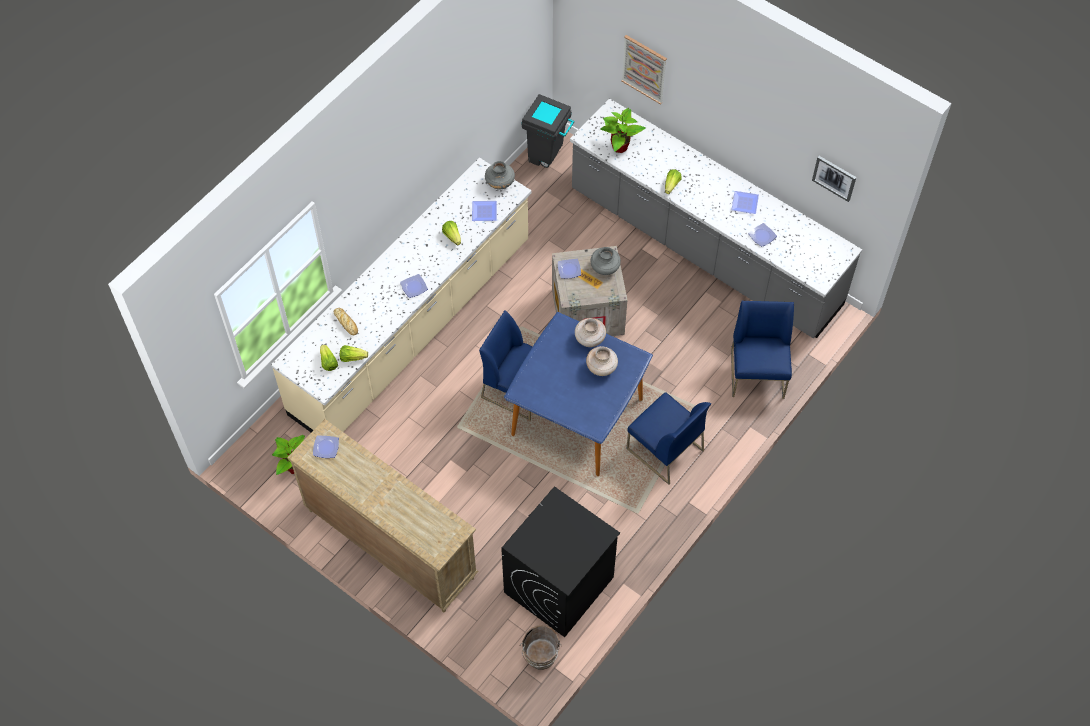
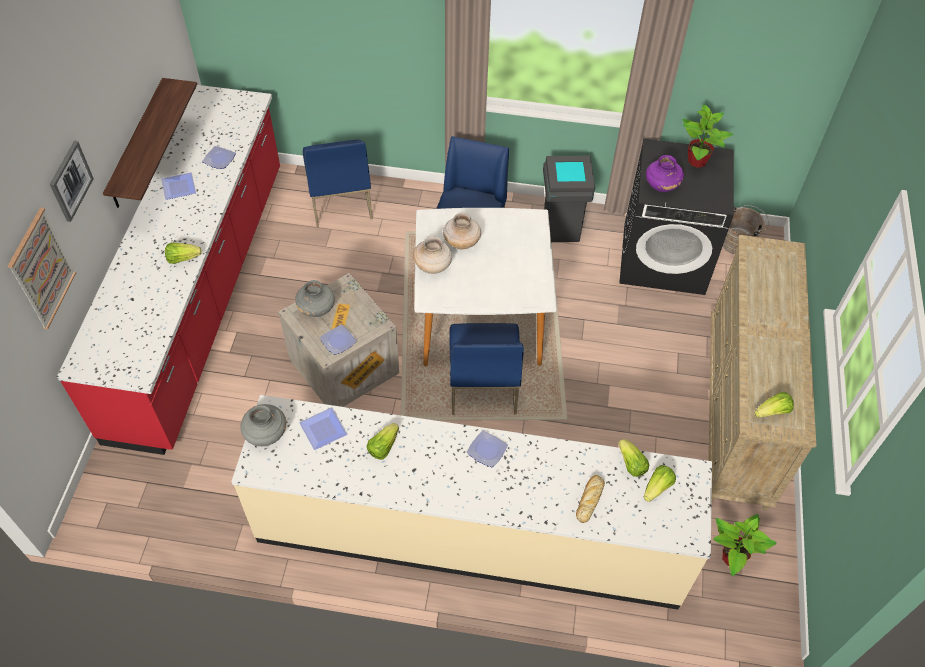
camera: 120 degrees left, 5 degrees down
(325, 448) = (772, 412): plate -> lettuce
(548, 157) = (123, 511): grey trash can -> grey trash can (560, 229)
(560, 513) = (661, 185): none -> purple vase
(577, 416) = (480, 319): blue dining table -> white dining table
(619, 147) = (142, 331): potted plant -> potted plant (697, 161)
(704, 249) = (201, 296): grey counter -> red counter
(758, 374) = (340, 201): blue chair -> blue chair turned 75 degrees counterclockwise
(770, 167) = (138, 145): none -> shelf
(834, 177) = (155, 49): picture -> picture (70, 181)

